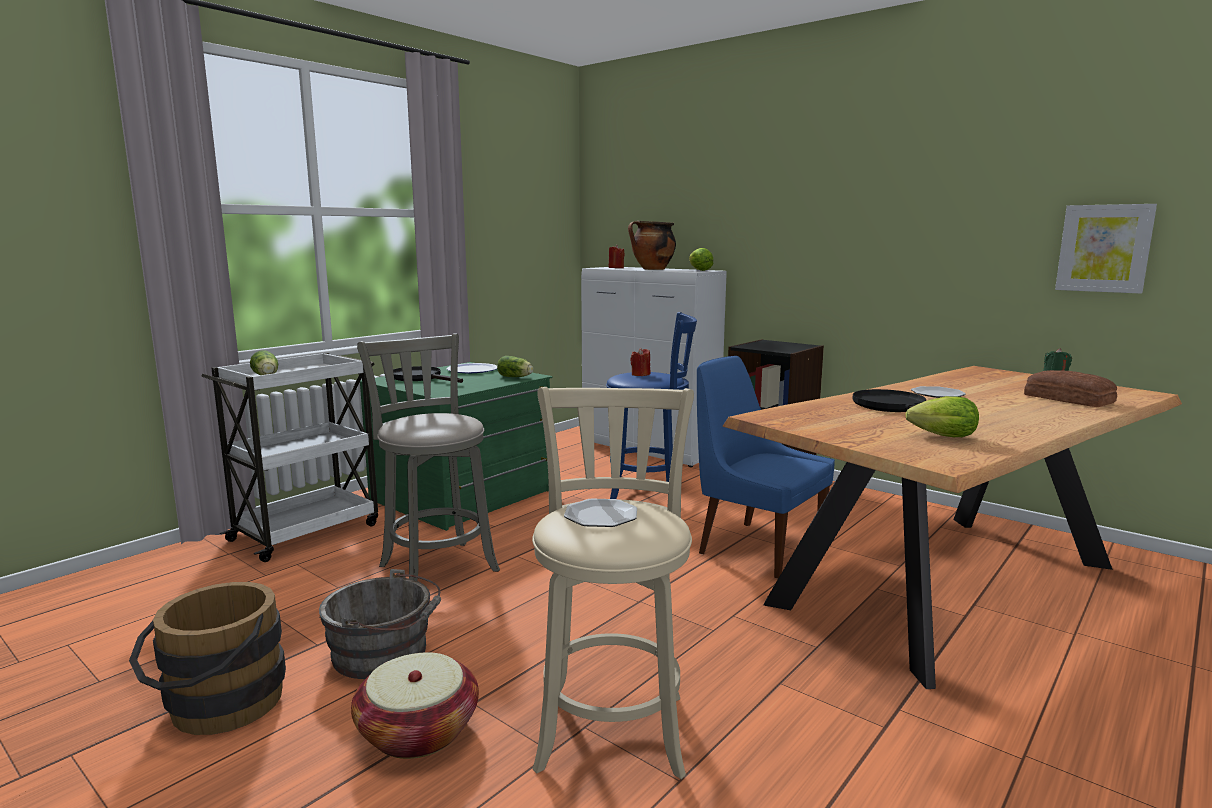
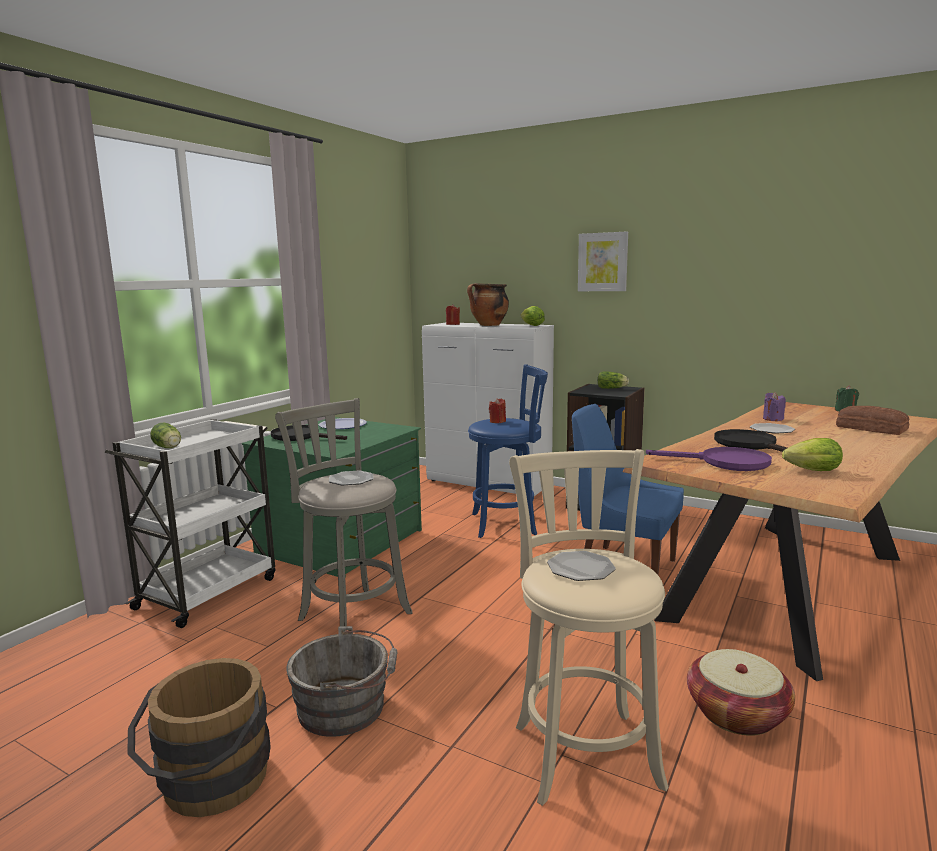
camera: 10 degrees left, 0 degrees up
(418, 731) = (416, 781): basket -> basket (736, 713)
(436, 419) = (351, 480): none -> plate
(516, 377) = (389, 430): lettuce -> lettuce (612, 388)
(843, 422) = (724, 463): none -> purple frying pan
(951, 383) = (773, 419): none -> purple candle
(1104, 248) = (876, 304): picture -> picture (603, 262)

